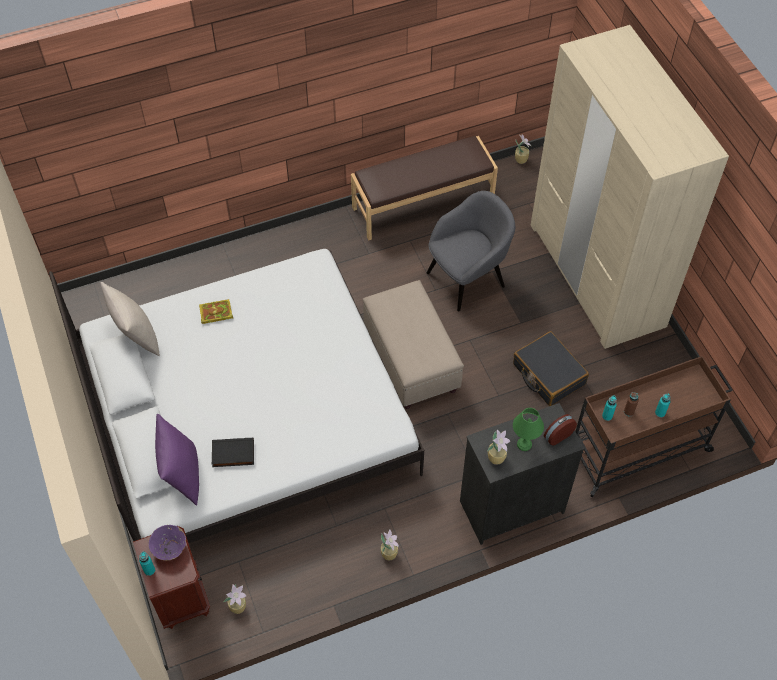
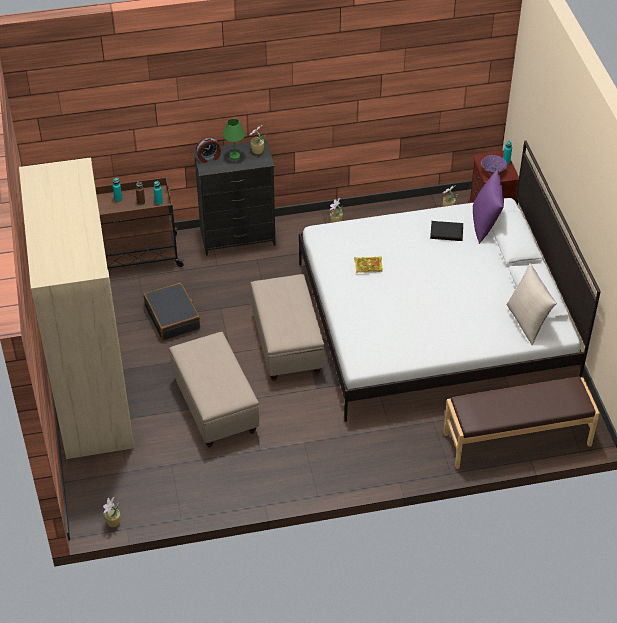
camera: 170 degrees left, 10 degrees down
(215, 313) = (458, 331): book -> book (369, 265)
(422, 203) = (236, 487): brown bench -> brown bench (517, 439)
(467, 278) = (215, 405): grey armchair -> beige ottoman

